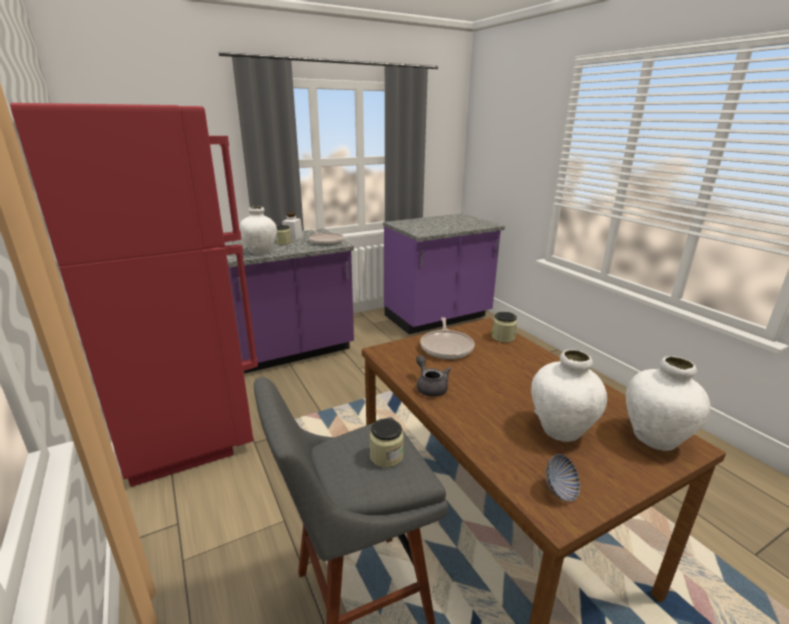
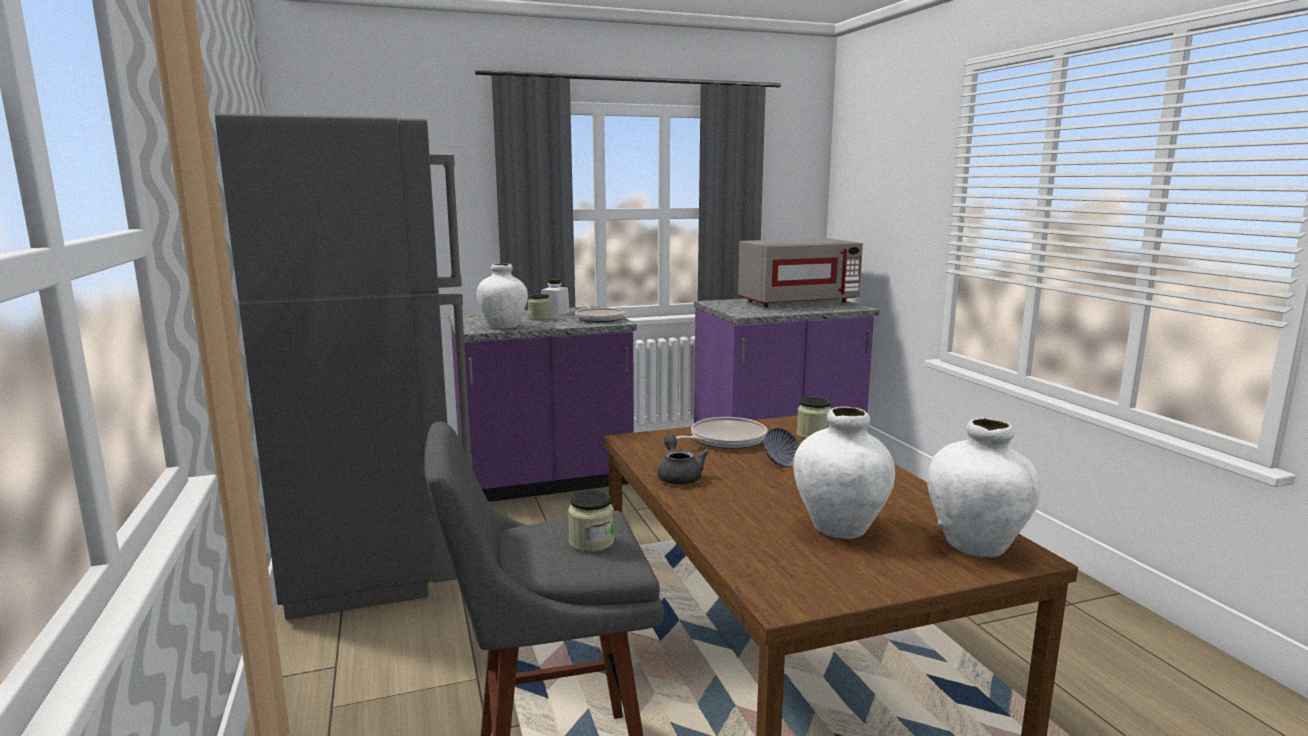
camera: 10 degrees right, 10 degrees down
(187, 428) = (375, 561): red fridge -> grey fridge
(446, 347) = (724, 440): frying pan -> frying pan turned 135 degrees counterclockwise
(450, 221) = (797, 302): none -> grey microwave
(560, 490) = (802, 580): bowl -> bowl (781, 463)

